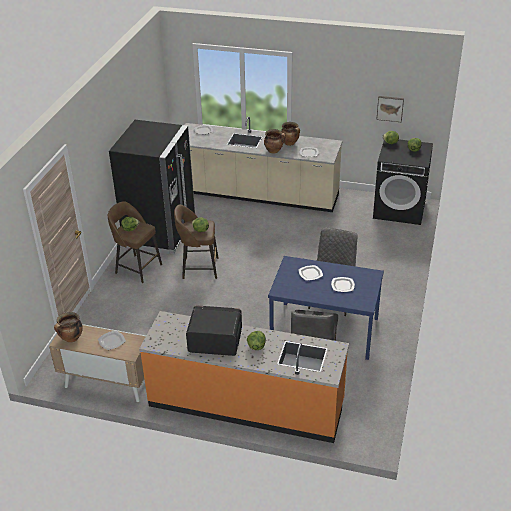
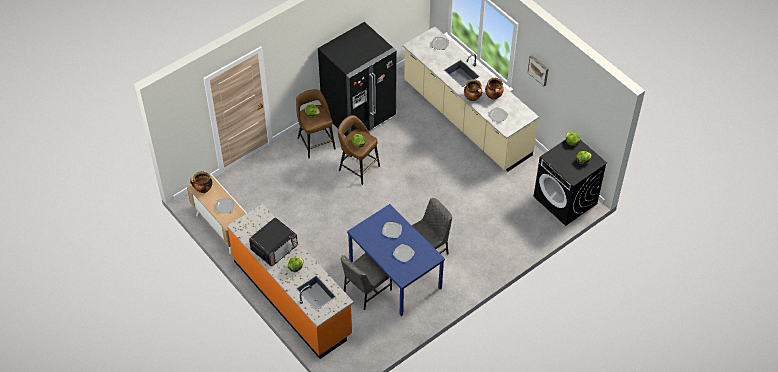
camera: 35 degrees right, 15 degrees up
(214, 341) = (274, 248): microwave -> microwave turned 90 degrees clockwise
(390, 108) = (580, 114): picture -> picture (539, 70)

